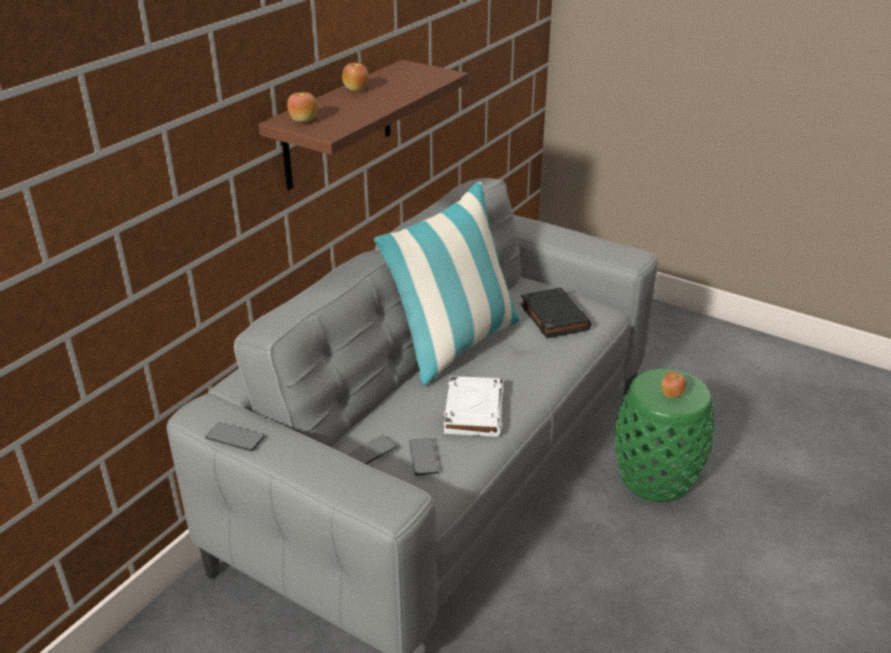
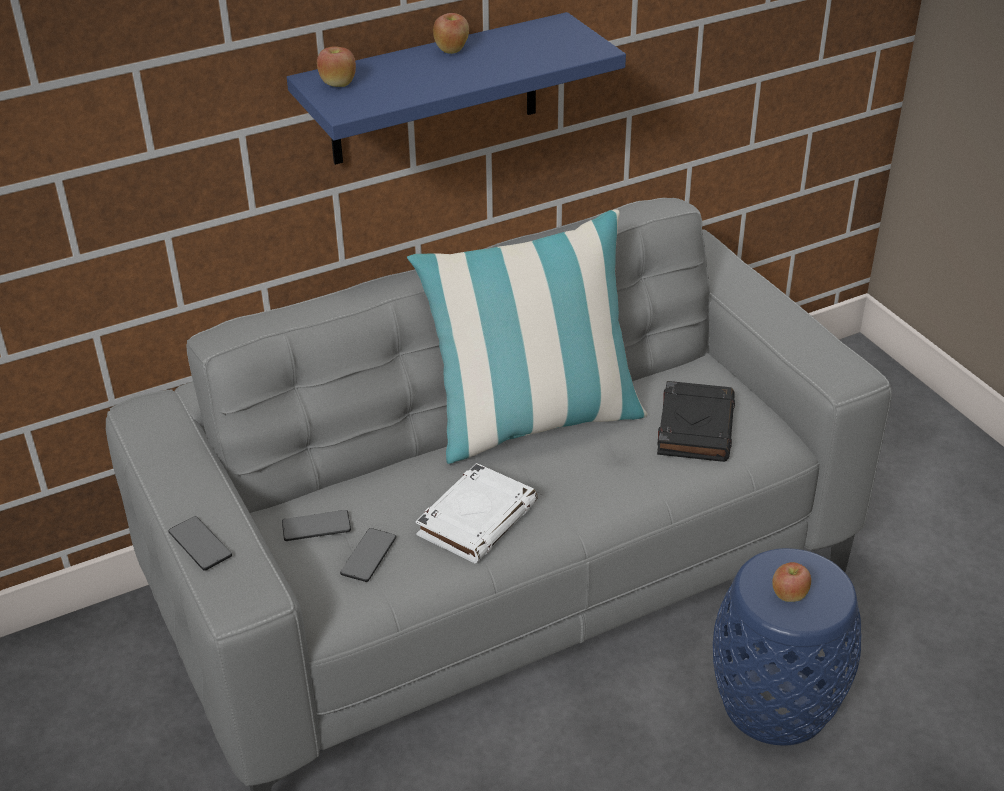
camera: 30 degrees right, 5 degrees up
(235, 438) = (151, 454): phone -> phone (200, 544)
(338, 125) = (434, 90): brown shelf -> blue shelf
(655, 477) = (775, 703): green stool -> blue stool

